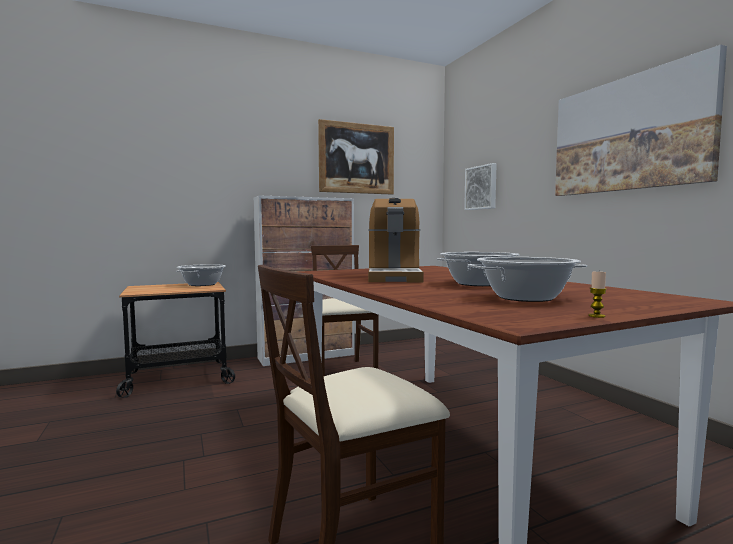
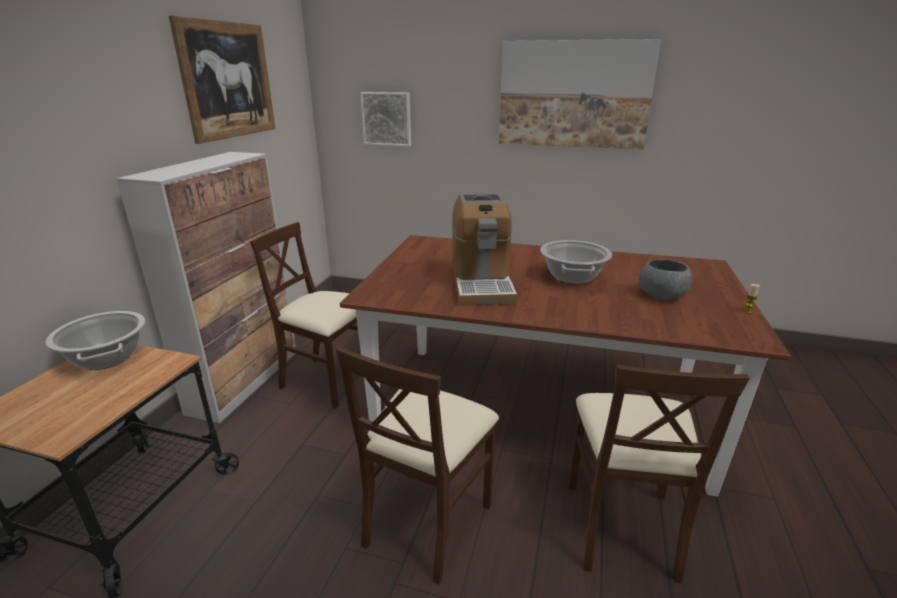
camera: 50 degrees left, 20 degrees up
(250, 449) = (427, 521): none -> beige chair
(394, 277) = (481, 284): coffee machine -> coffee machine turned 45 degrees clockwise
(525, 297) = (661, 295): cooking pot -> grey bowl

